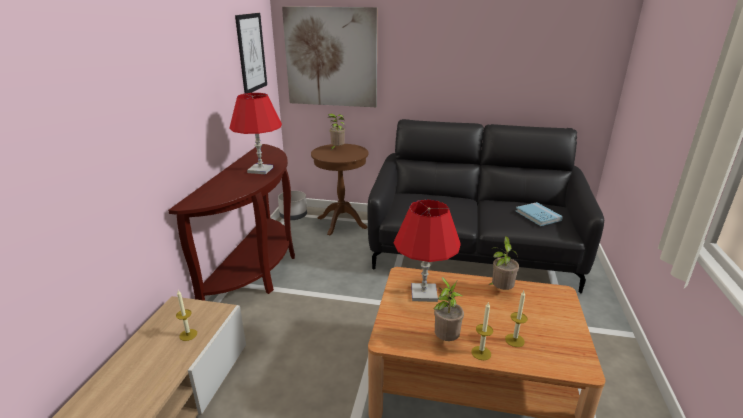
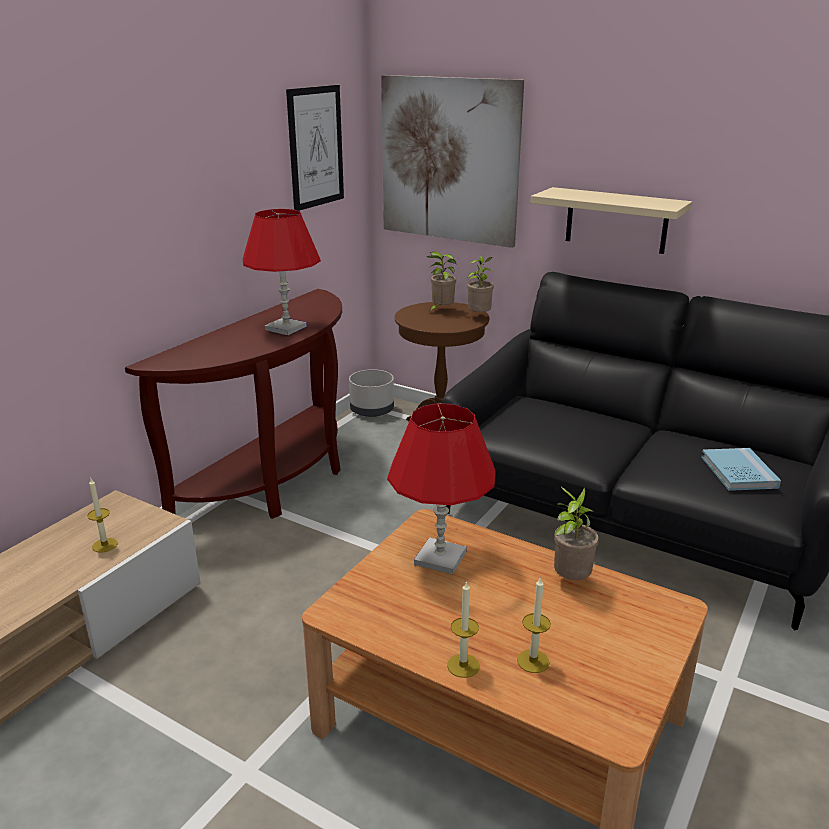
camera: 20 degrees right, 0 degrees up
(437, 86) = (616, 220): none -> beige shelf
(445, 339) = (422, 632): potted plant -> potted plant (479, 317)

